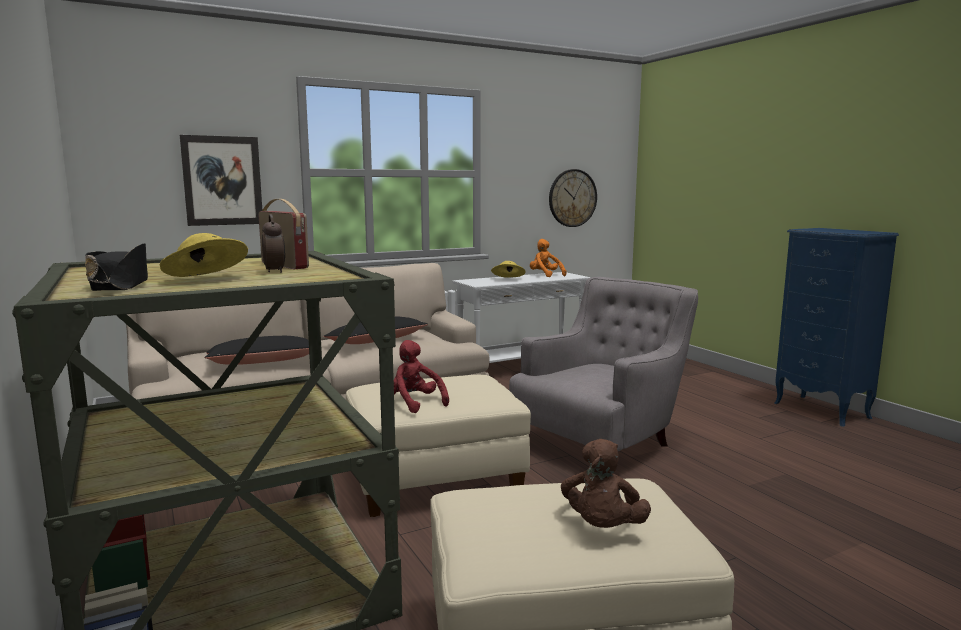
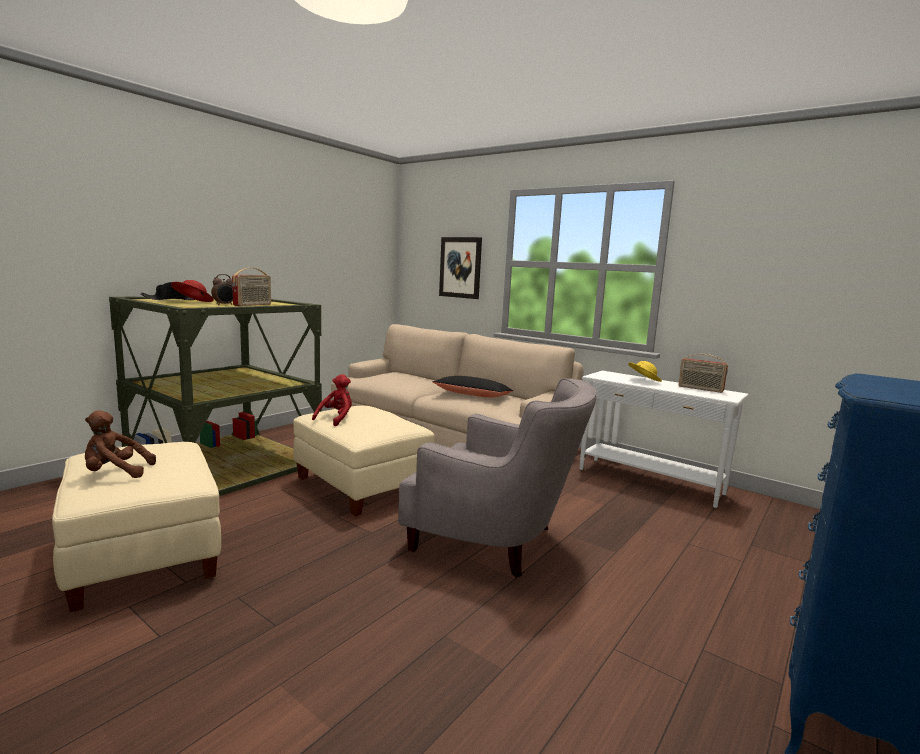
camera: 65 degrees right, 0 degrees up
(206, 279) = (192, 302): yellow hat -> red hat
(262, 362) = (394, 383): black pillow -> none
(545, 275) = (700, 389): orange plush toy -> radio
(572, 198) = (799, 305): wall clock -> none

